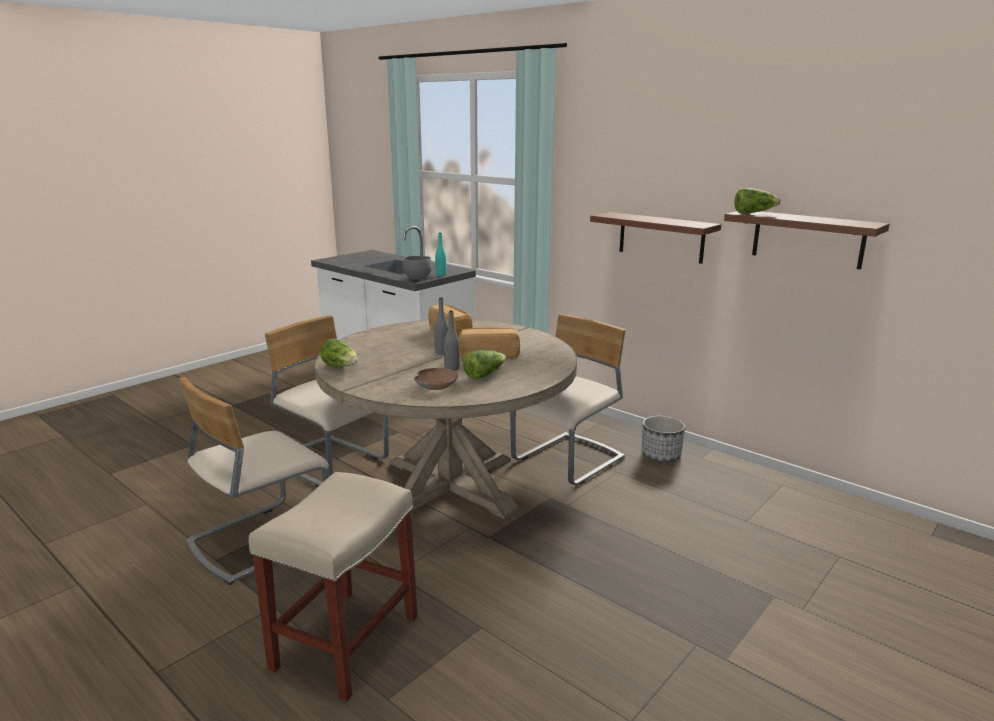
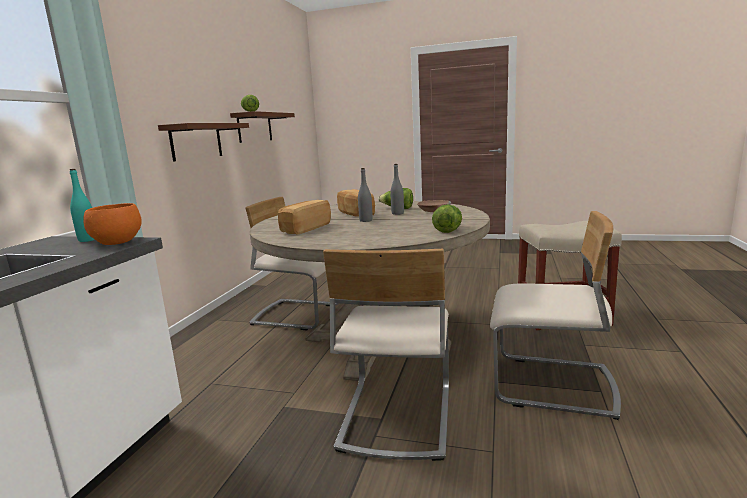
camera: 115 degrees left, 5 degrees down
(417, 278) = (116, 243): grey bowl -> orange bowl
(660, 455) = (270, 294): planter -> none

